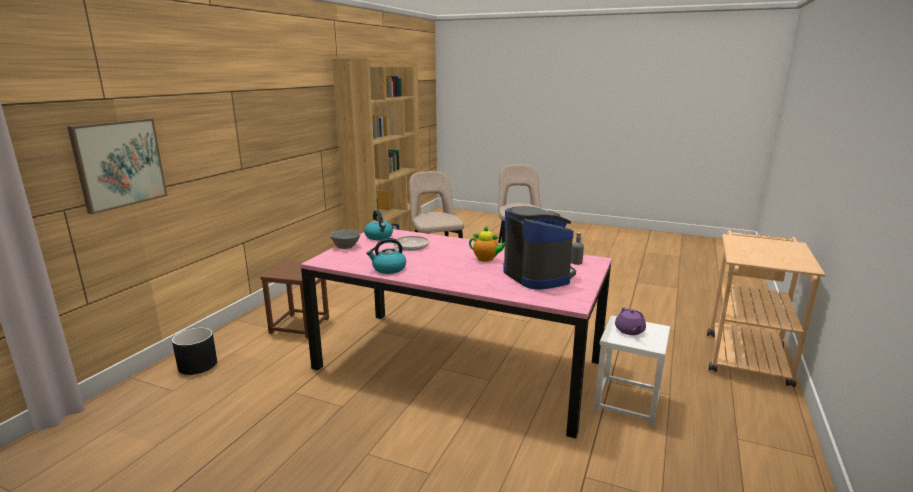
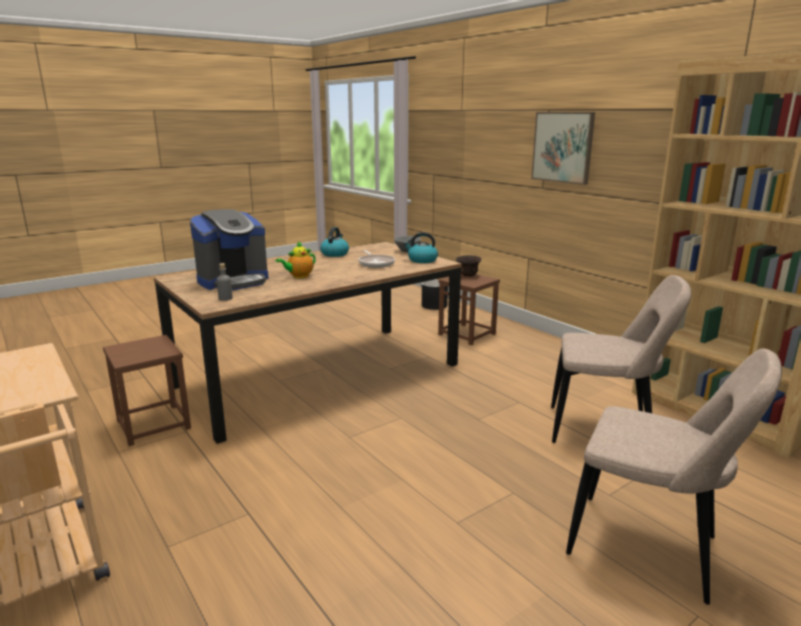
camera: 120 degrees right, 0 degrees up
(119, 164) = (458, 155): picture -> picture (562, 147)
(280, 272) = (468, 275): none -> brown bowl
(457, 364) = (320, 375): pink dining table -> brown dining table
(537, 275) = (233, 281): coffee machine -> coffee machine turned 45 degrees counterclockwise
(628, 402) = (153, 424): white stool -> brown stool
(629, 331) = (149, 348): purple teapot -> none

